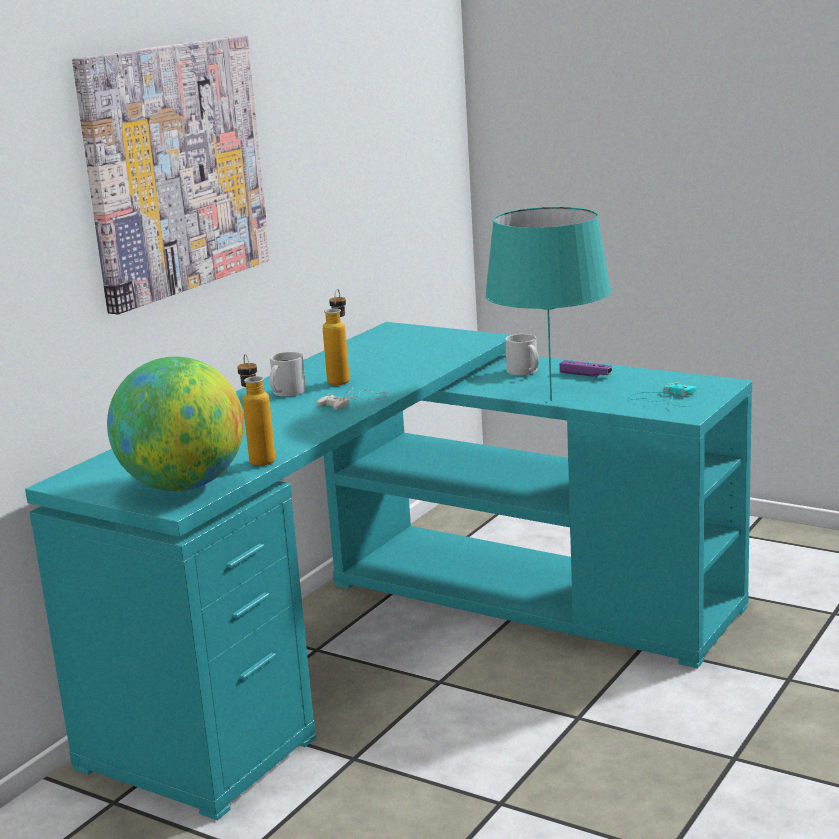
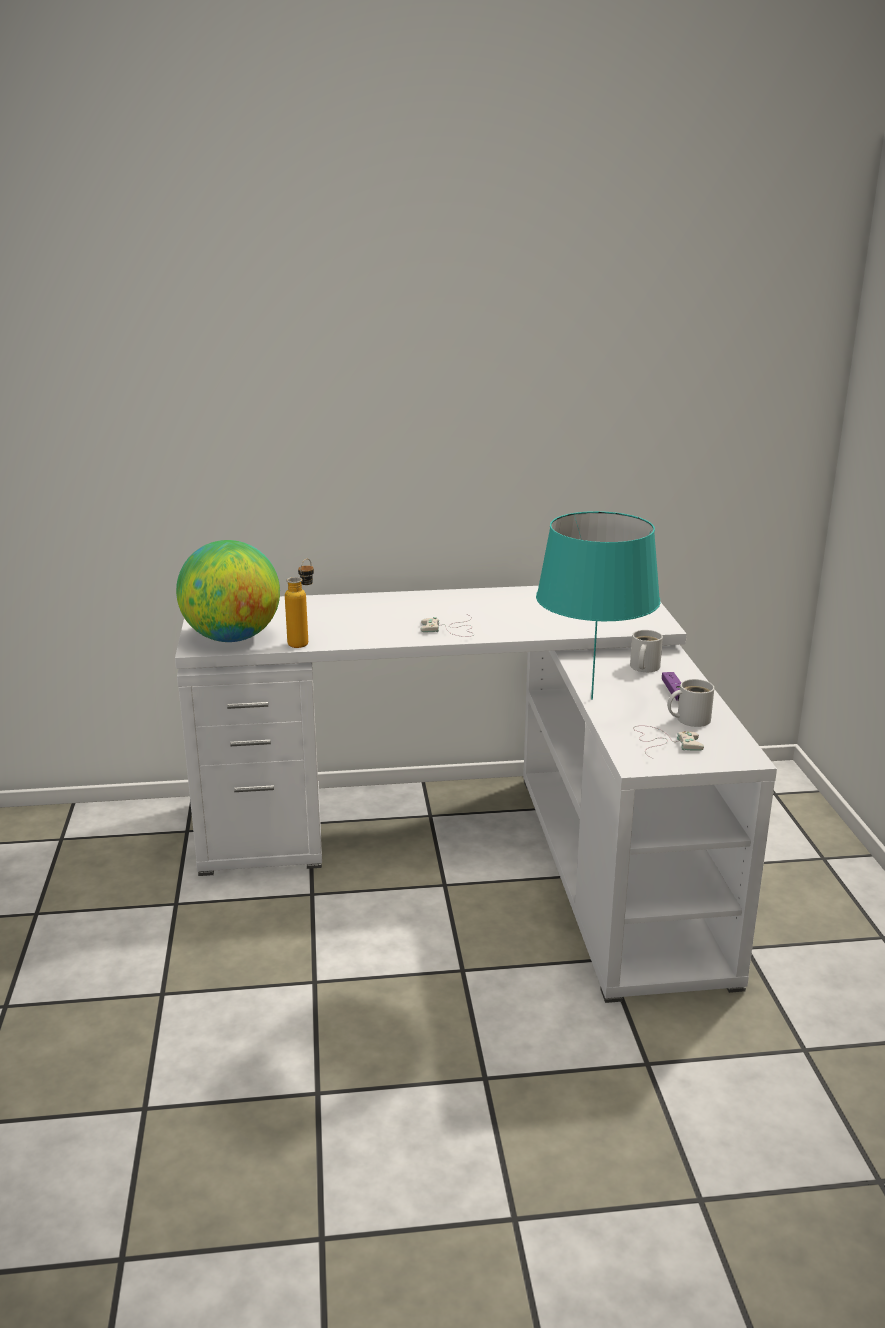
camera: 50 degrees right, 5 degrees up
(174, 168) = (388, 400): picture -> none
(286, 392) = (438, 605): white mug -> white mug (690, 719)
(341, 379) = (489, 611): bottle -> none
(412, 640) = (487, 847): turquoise desk -> white desk
(663, 398) = (663, 742): turquoise game controller -> white game controller

